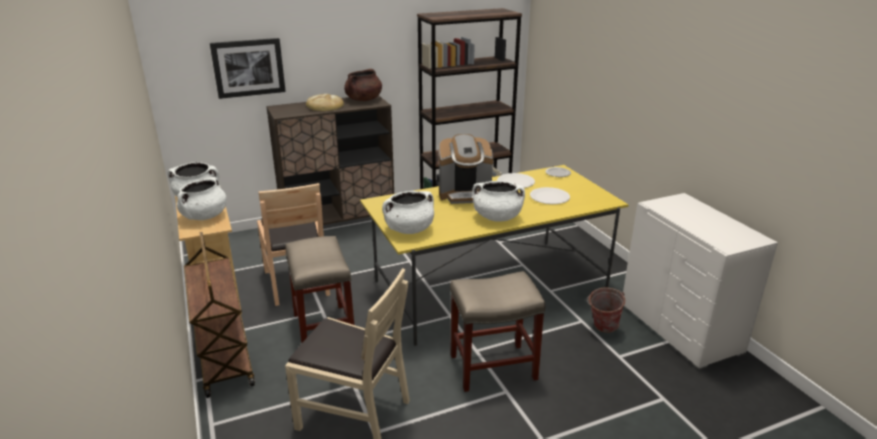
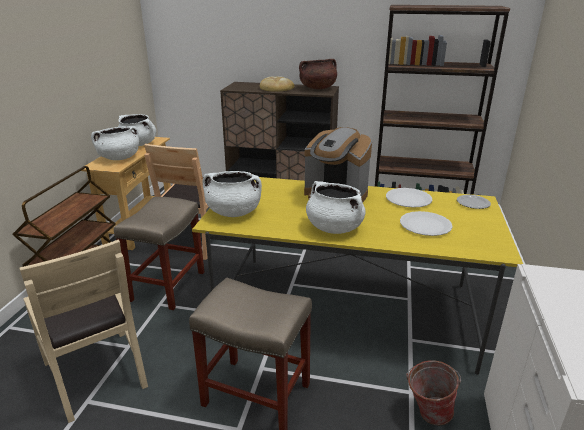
camera: 35 degrees right, 0 degrees up
(248, 67) = (223, 44): picture -> none

